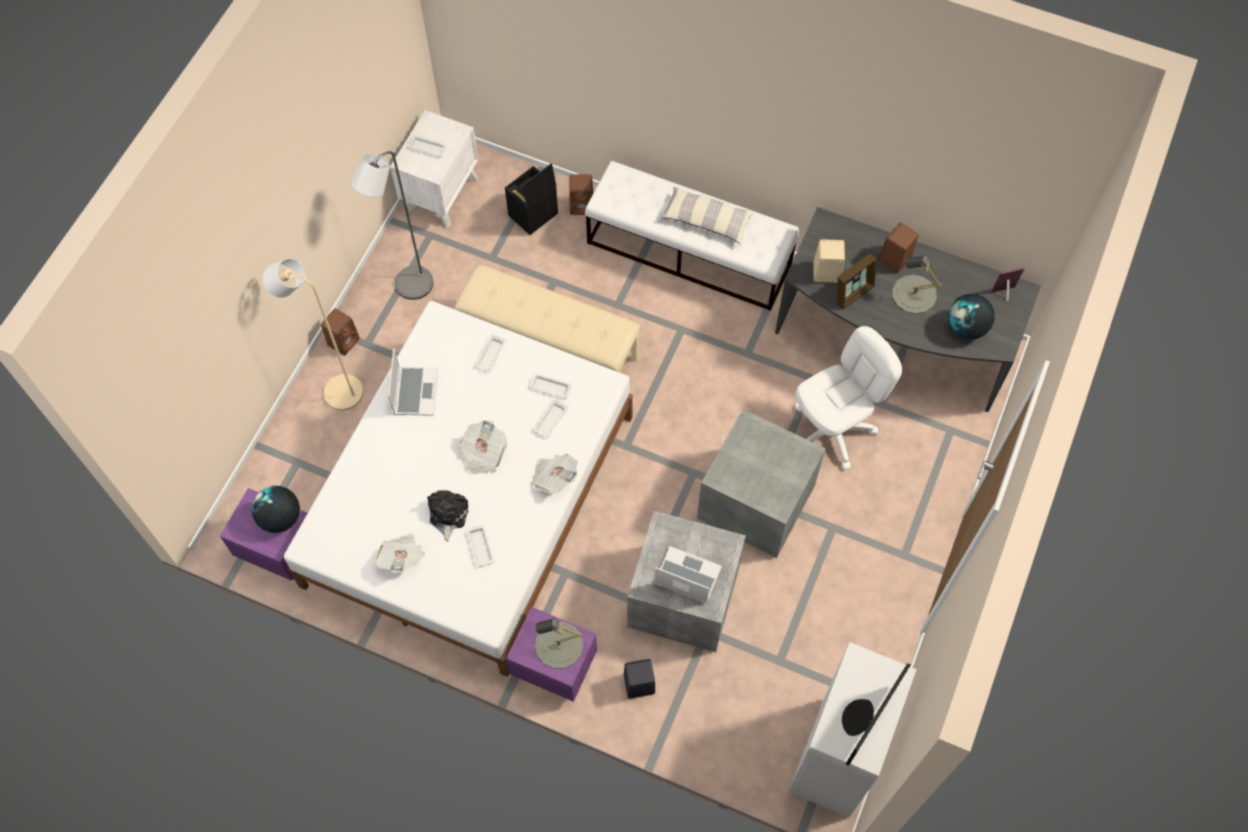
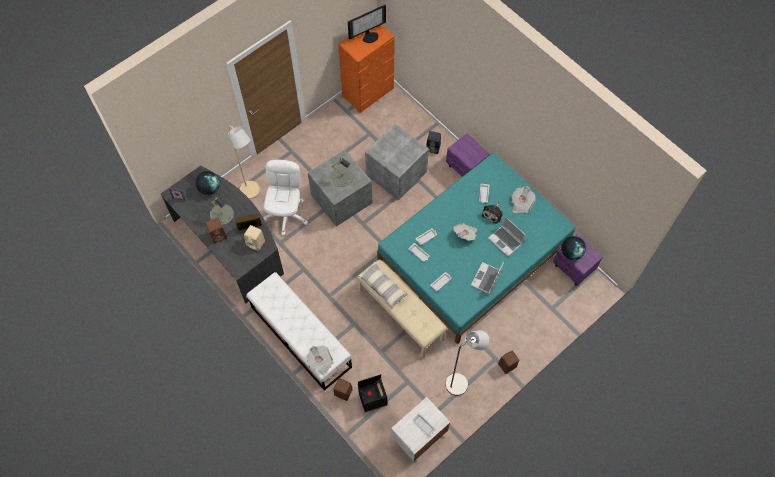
camera: 155 degrees left, 0 degrees up
(336, 390) = (520, 339): beige floor lamp -> beige floor lamp (252, 193)
(469, 499) = (473, 254): white bed -> turquoise bed
(554, 477) = (436, 210): newspaper -> newspaper (320, 362)
(559, 645) = (465, 149): grey table lamp -> grey table lamp (342, 176)
(686, 576) = (399, 146): laptop -> laptop (505, 241)
(706, 220) = (291, 317): pillow -> pillow (383, 287)
(832, 430) = (287, 215): white office chair -> white office chair turned 105 degrees clockwise
(835, 758) = (368, 92): white dresser -> orange dresser

